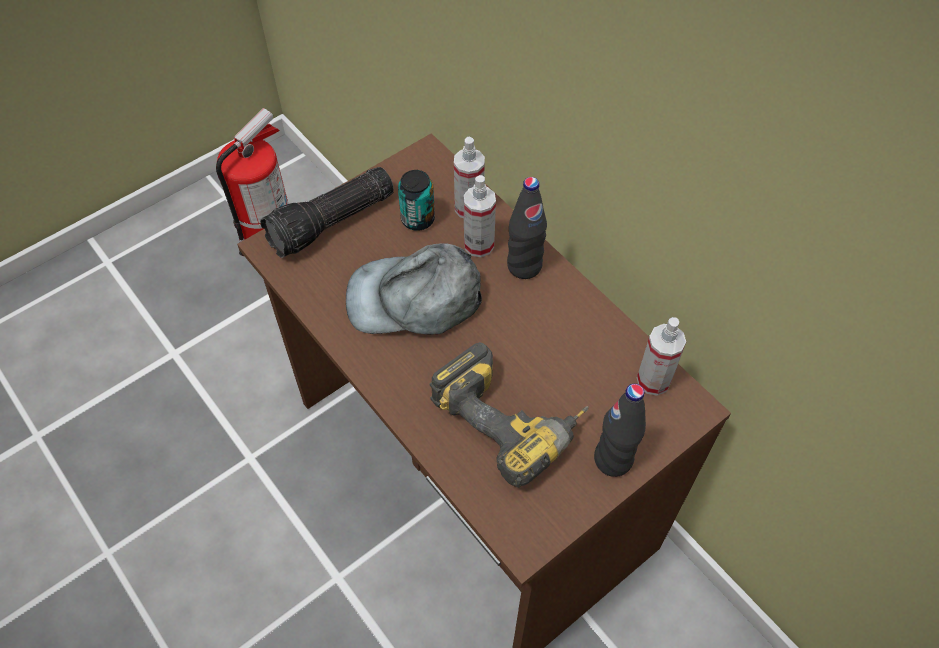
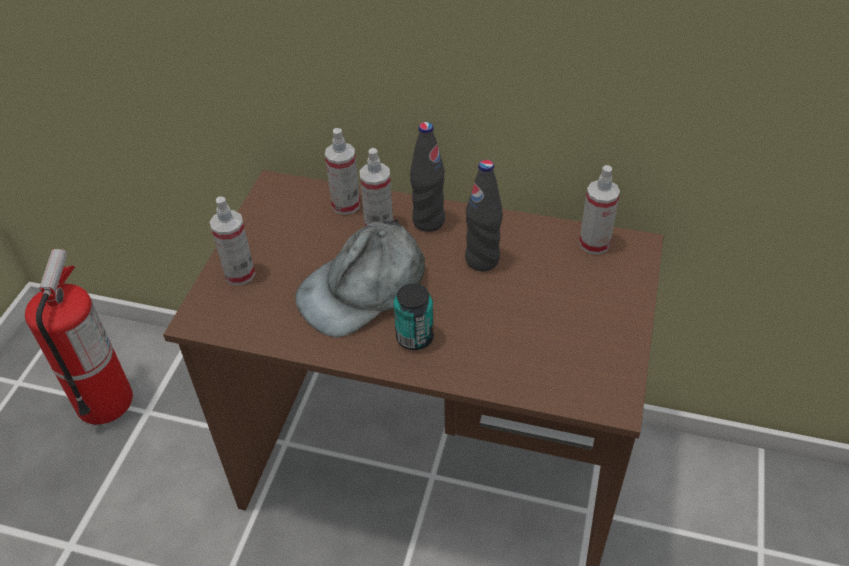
camera: 35 degrees left, 10 degrees down
(332, 224) = (239, 274): flashlight -> spray bottle
(418, 219) = (311, 233): can -> can (414, 338)
(512, 418) = (521, 326): power drill -> none
(613, 459) = (619, 309): black bottle -> black bottle (482, 260)

